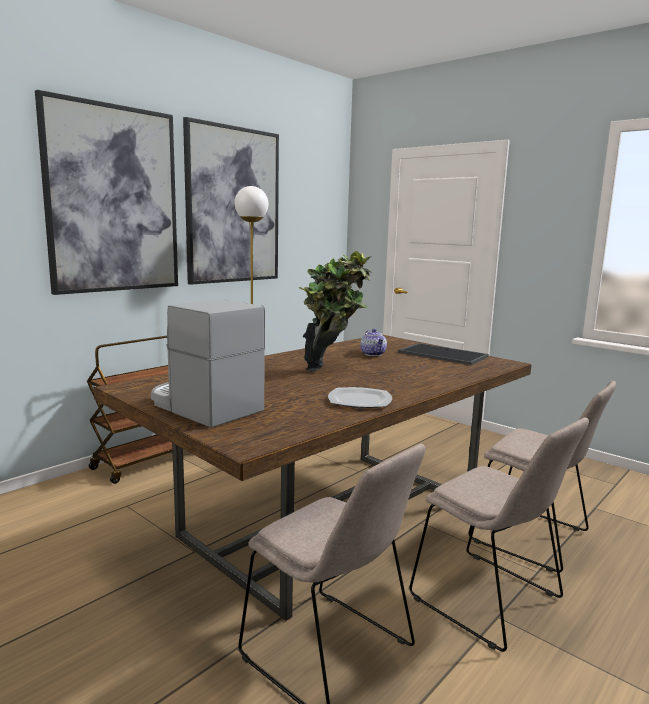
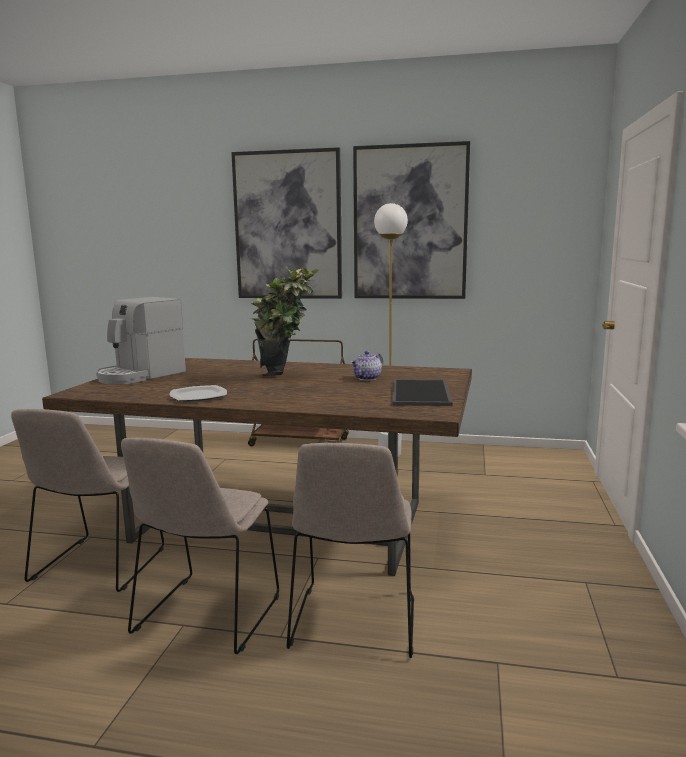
camera: 60 degrees right, 0 degrees up
(203, 406) = (140, 375): coffee machine -> coffee machine turned 150 degrees counterclockwise

